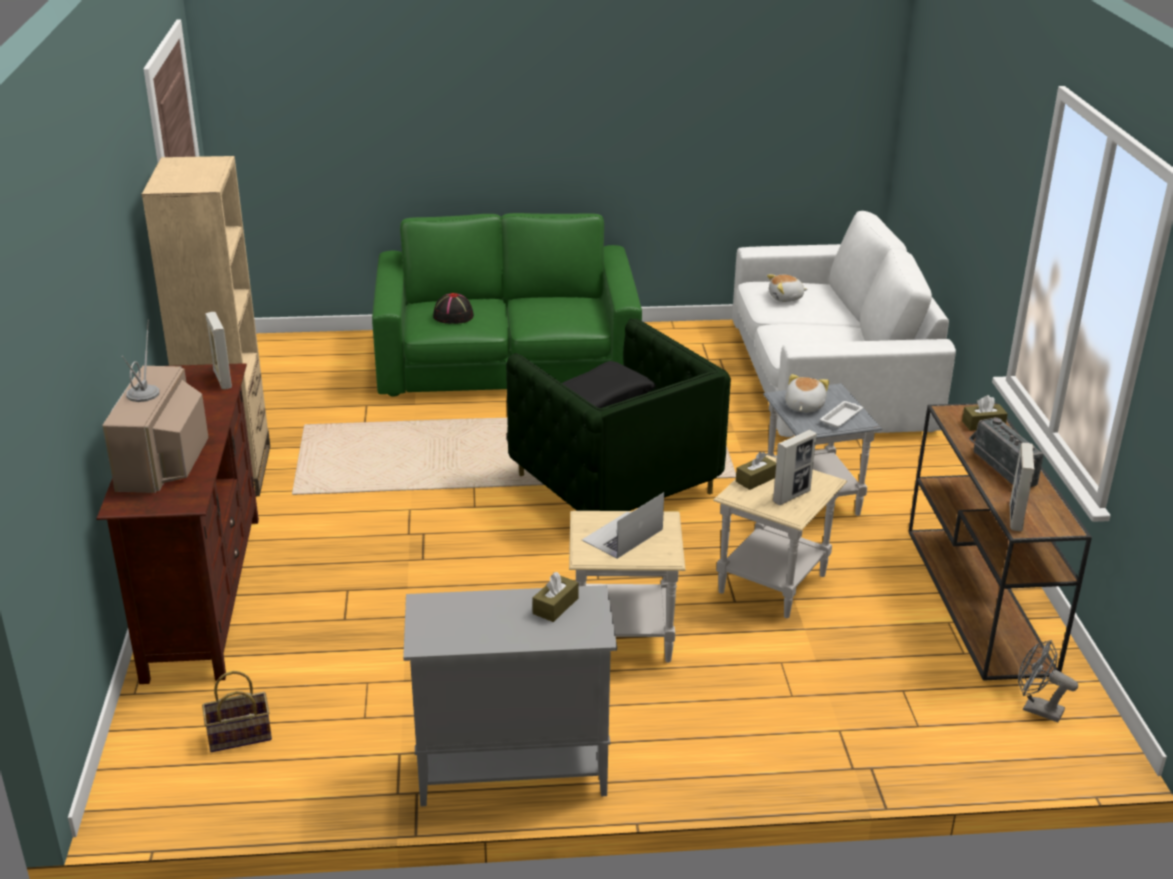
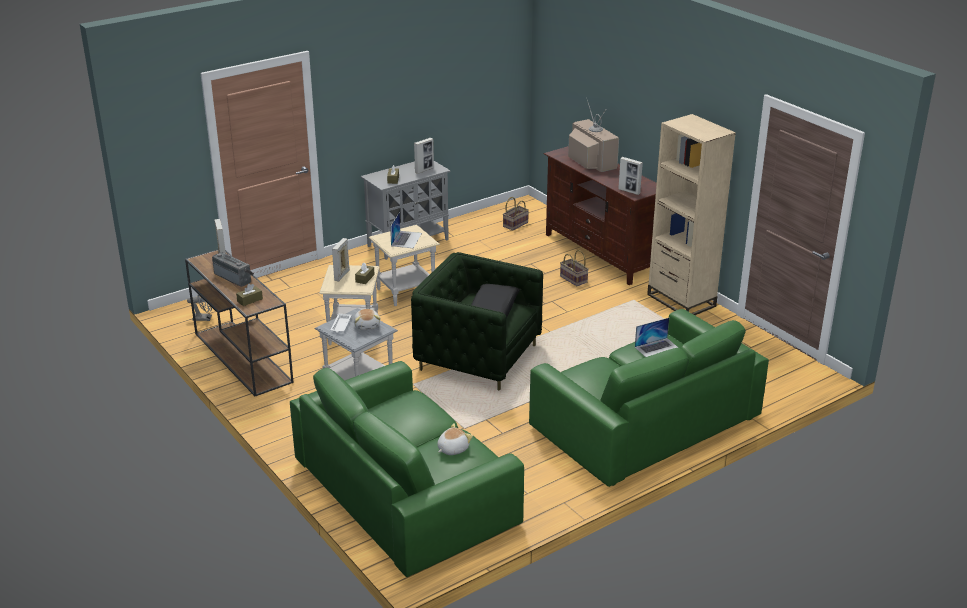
camera: 150 degrees right, 0 degrees up
(322, 561) = (572, 279): none -> basket
(453, 316) = (658, 349): black hat -> laptop
(461, 612) = (424, 170): none -> picture frame
(827, 376) = (406, 492): white sofa -> green sofa

